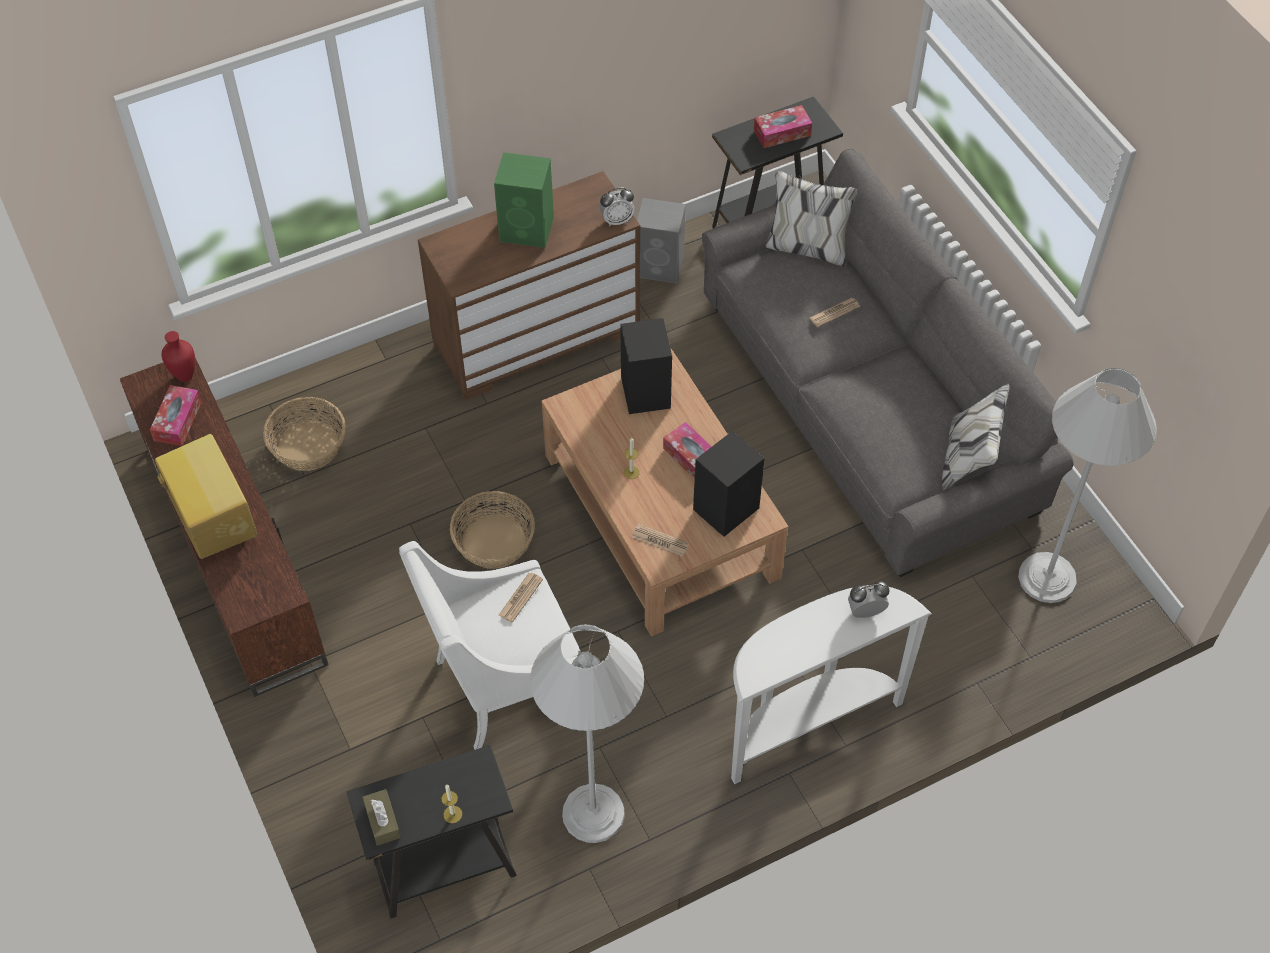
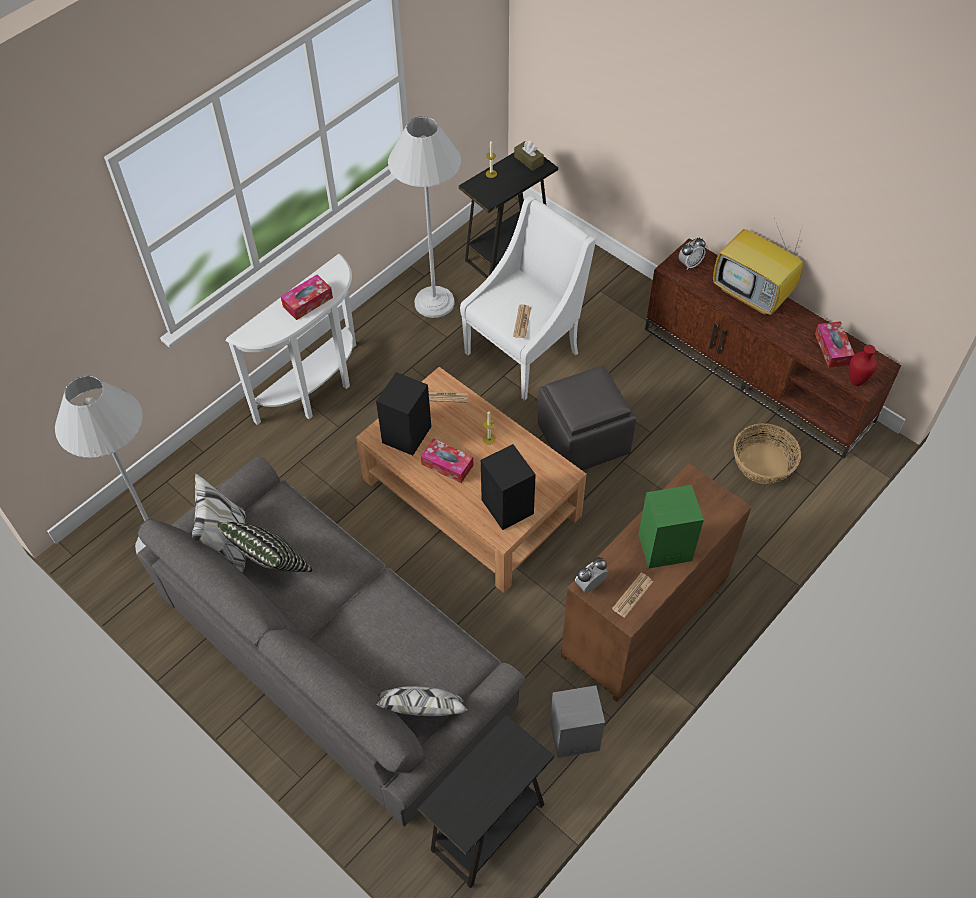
camera: 160 degrees right, 0 degrees up
(493, 542) = (583, 438): basket -> grey ottoman
(782, 133) = (482, 783): tissue box -> tissue box (307, 302)
(834, 312) = (373, 636): newspaper -> newspaper (632, 595)
(866, 612) = (271, 325): alarm clock -> alarm clock (690, 264)
(924, 411) = (271, 565): none -> pillow

